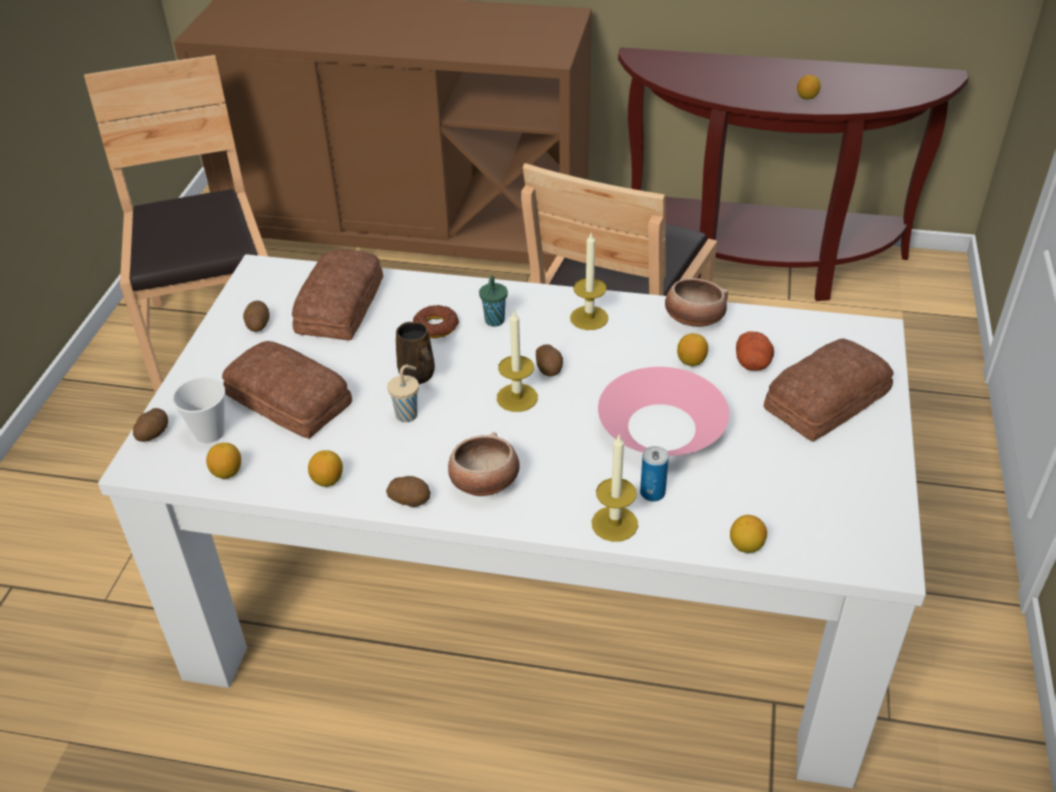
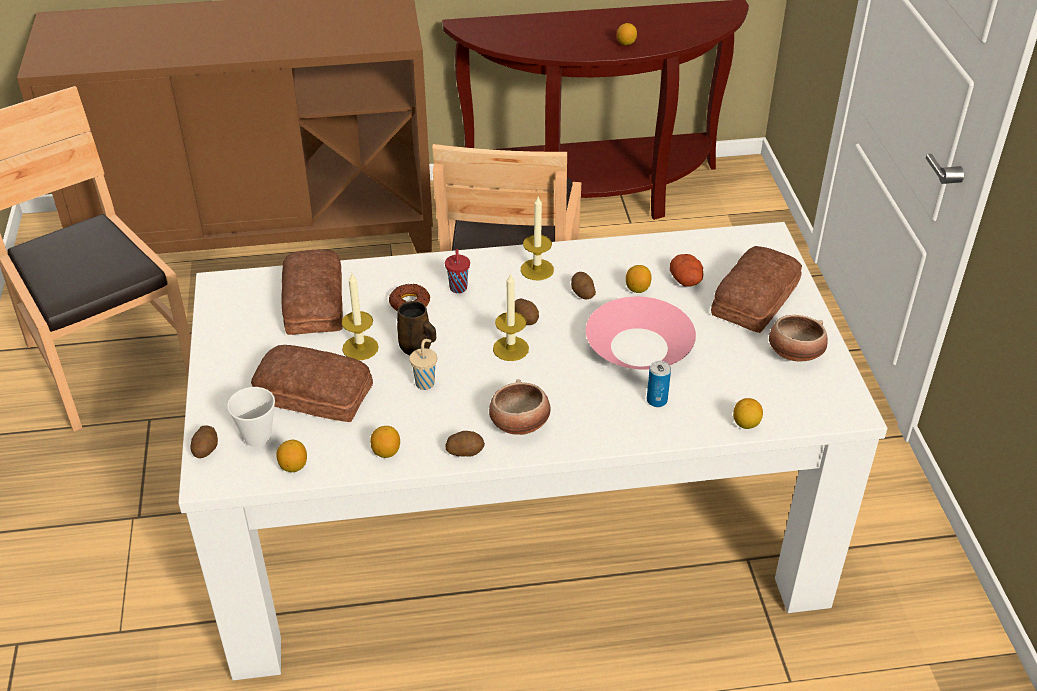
camera: 20 degrees left, 0 degrees up
(258, 324) = (246, 334): potato -> potato (582, 293)
(494, 322) = (458, 289): green cup -> red cup
(614, 523) = (639, 431): candle -> candle (360, 348)
(693, 319) = (623, 254): bowl -> bowl (794, 353)

